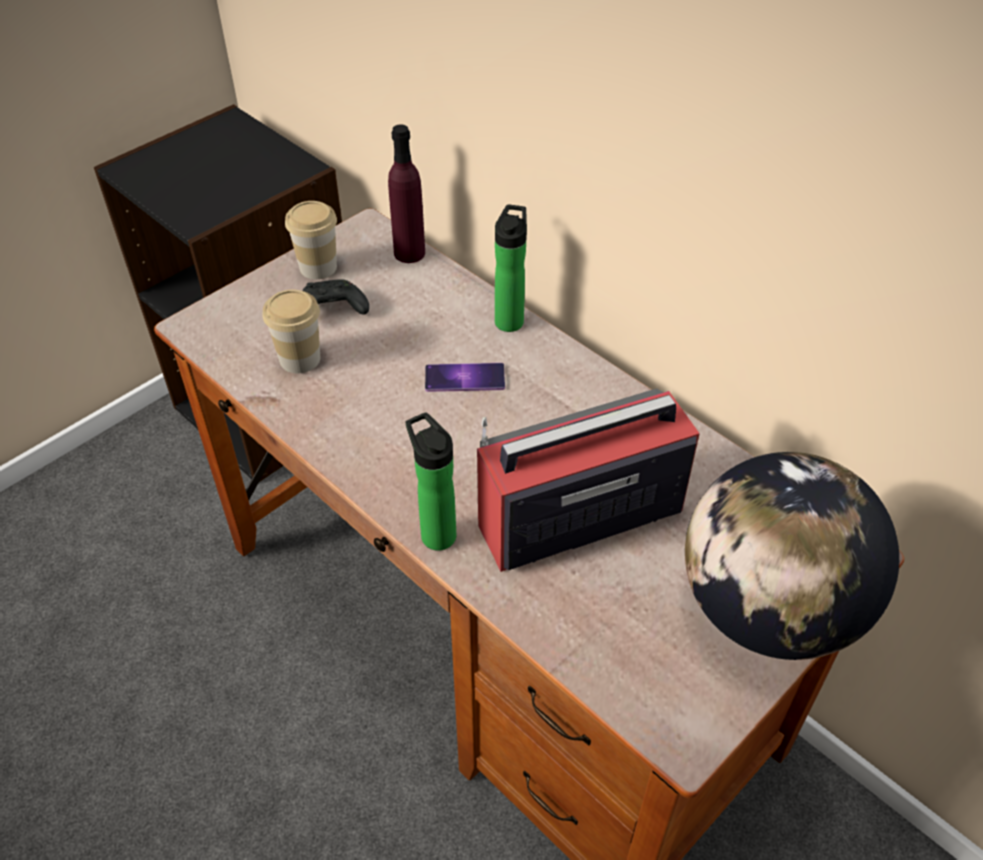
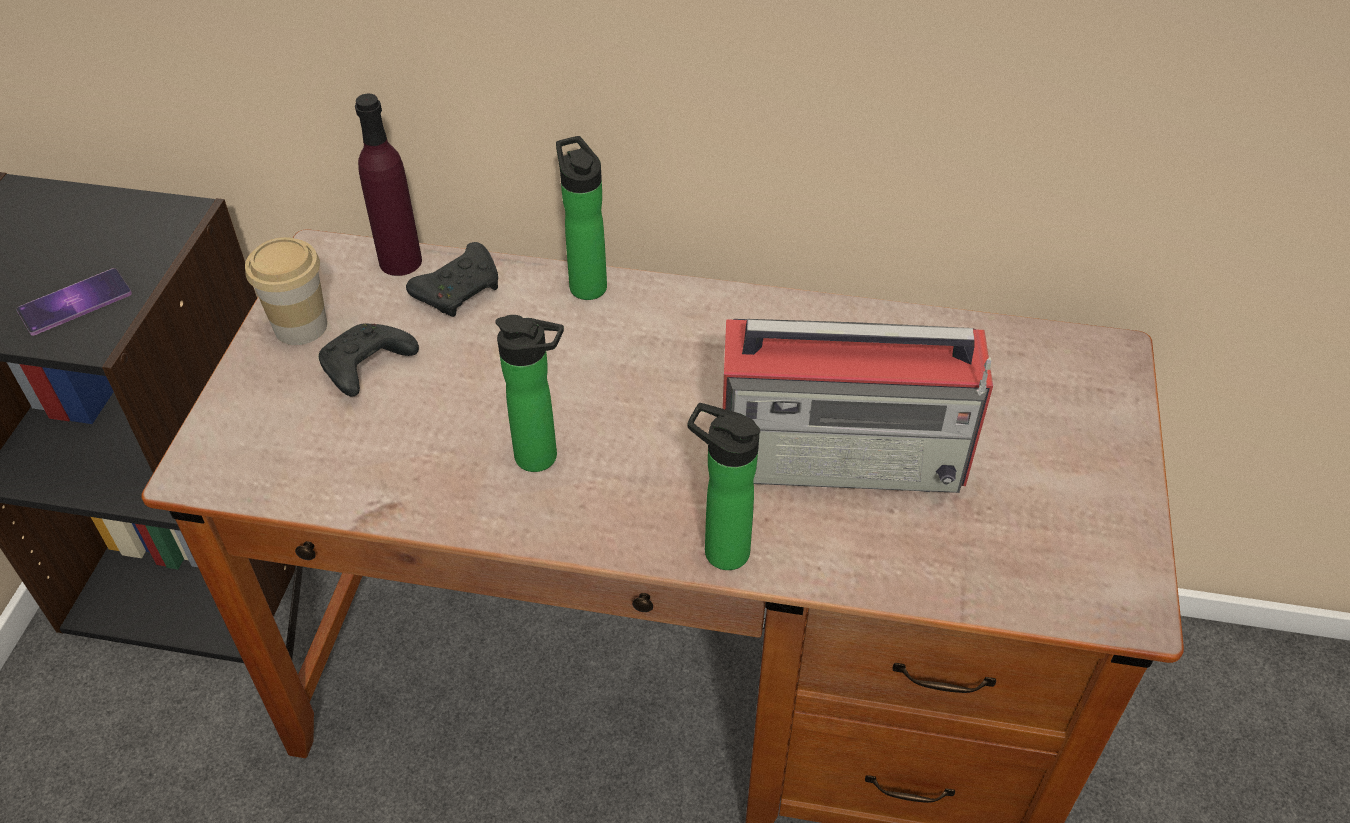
camera: 35 degrees left, 0 degrees up
(300, 359) = (381, 443): cup -> none
(382, 416) = (542, 458): none -> bottle
(428, 287) = (460, 290): none -> black game controller
(464, 378) = (595, 370): phone -> phone (75, 302)
(576, 517) = (845, 455): radio -> radio turned 120 degrees counterclockwise
(768, 610) = (1090, 446): globe -> none

